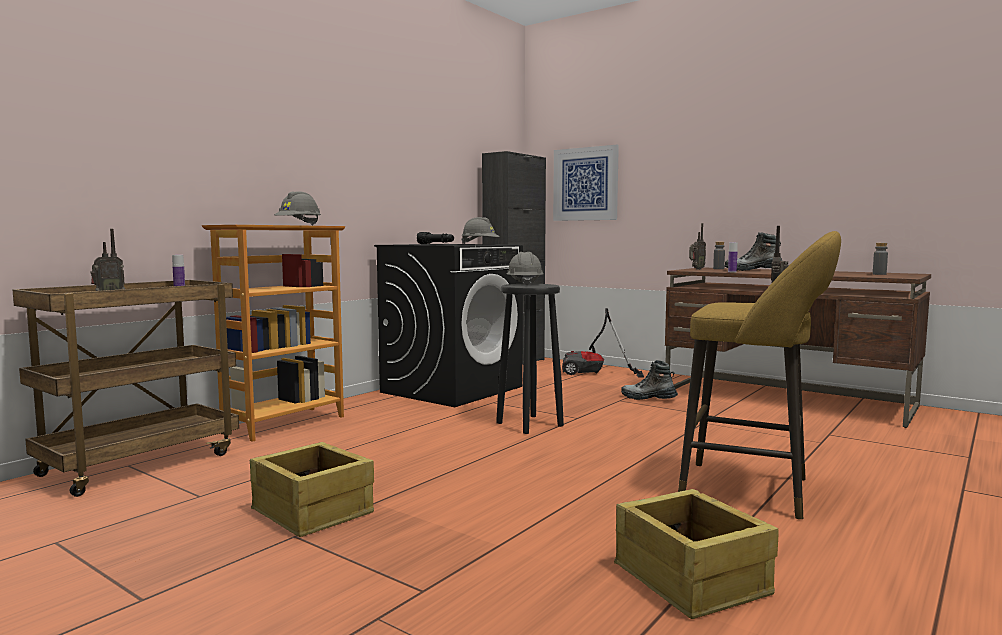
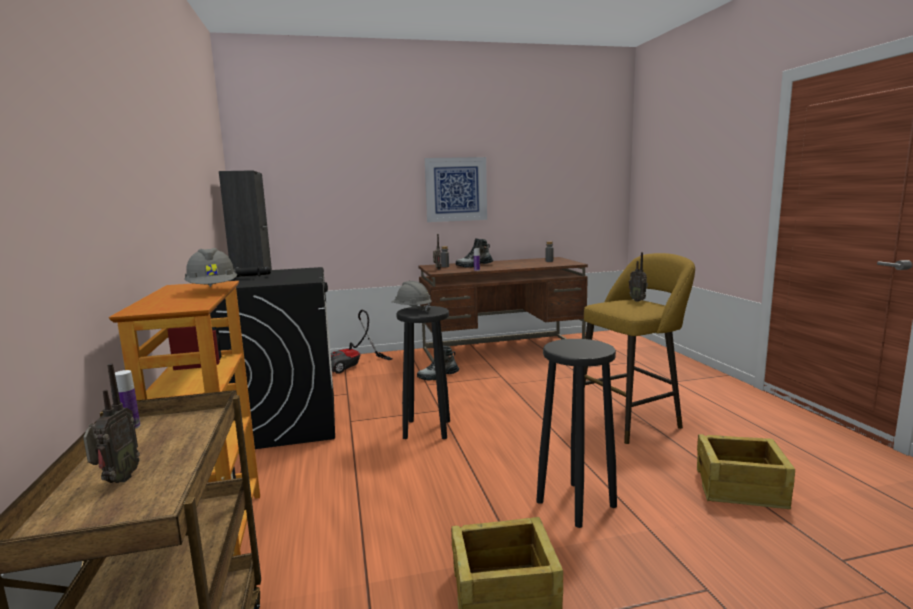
camera: 50 degrees left, 5 degrees up
(480, 244) = (291, 272): grey hard hat -> none
(496, 504) = (575, 503): none -> black stool
(585, 184) = (303, 199): picture -> picture (456, 189)

